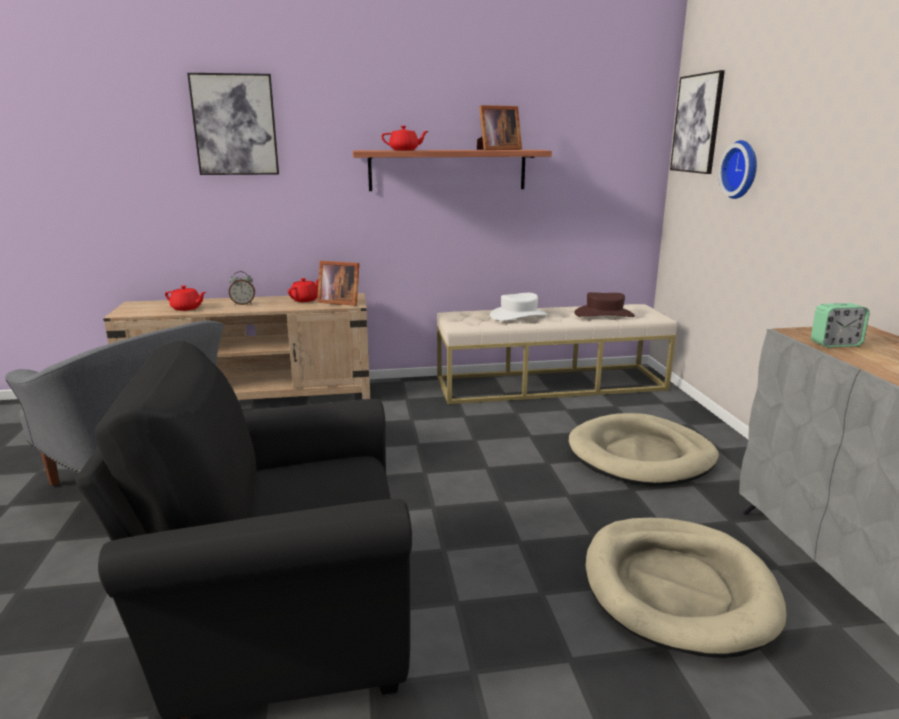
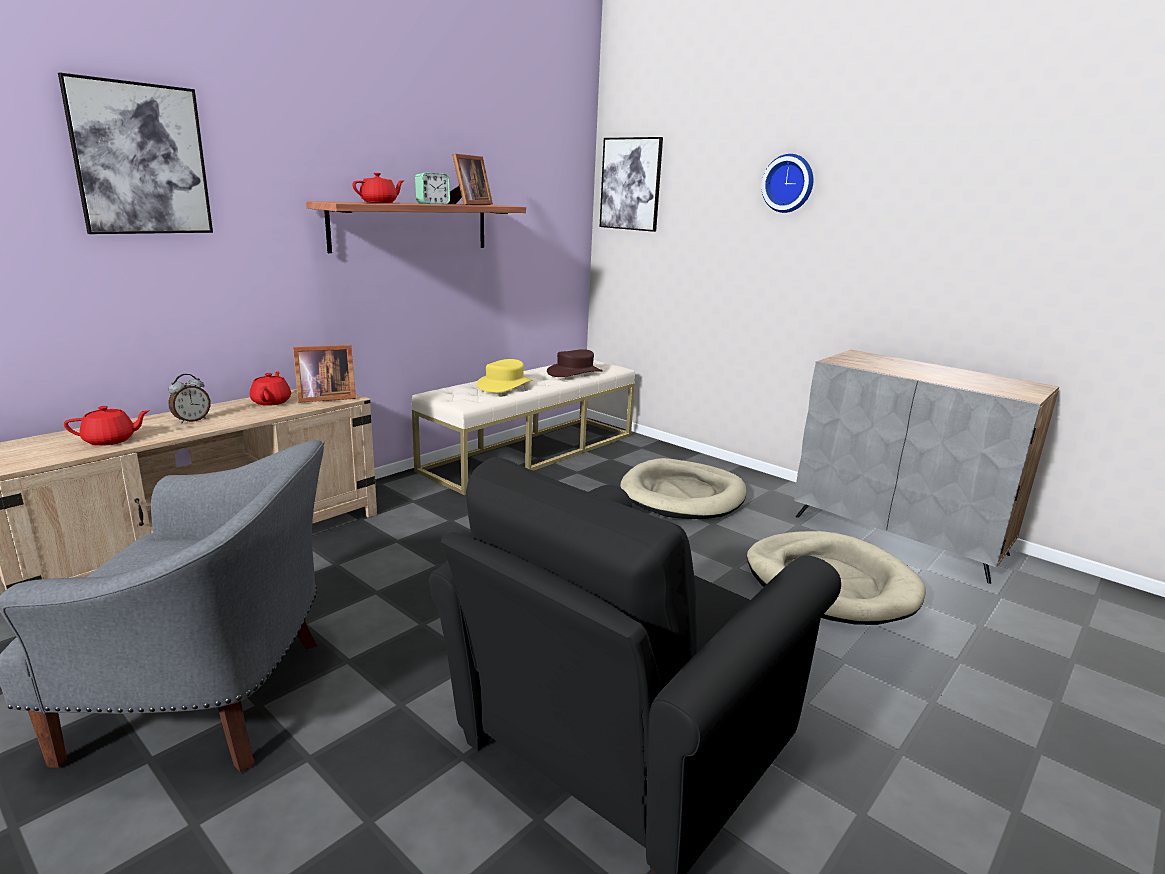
camera: 40 degrees left, 0 degrees up
(518, 315) = (504, 385): white hat -> yellow hat
(742, 169) = (696, 228): wall clock -> wall clock (789, 183)
(835, 344) = (871, 366): alarm clock -> alarm clock (433, 204)

